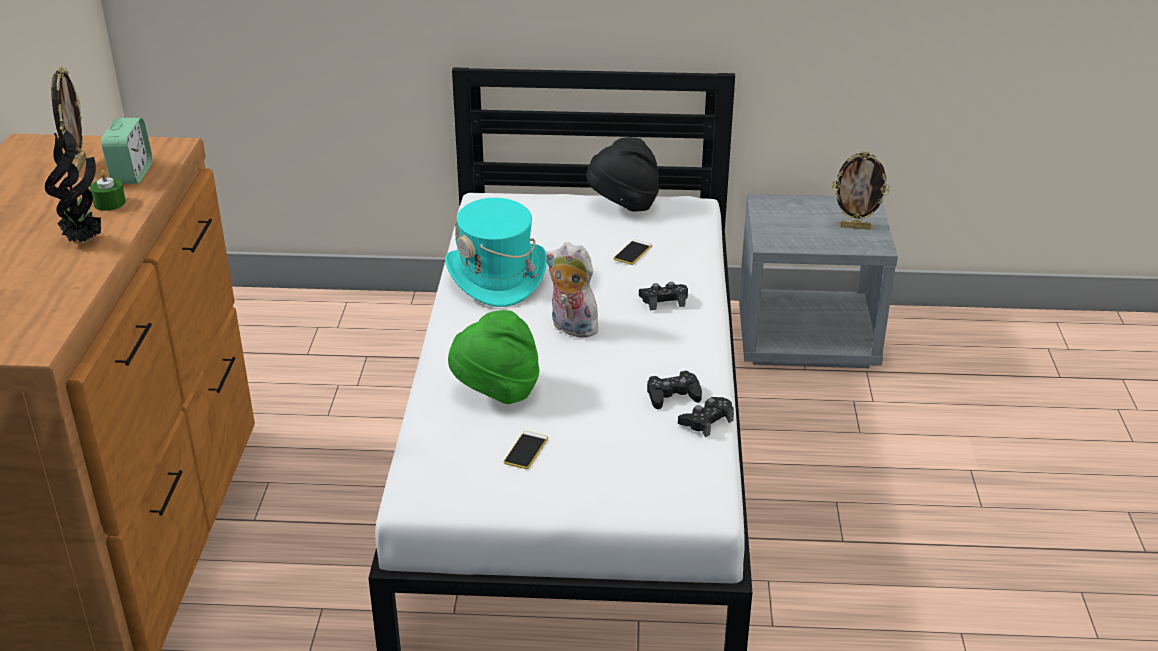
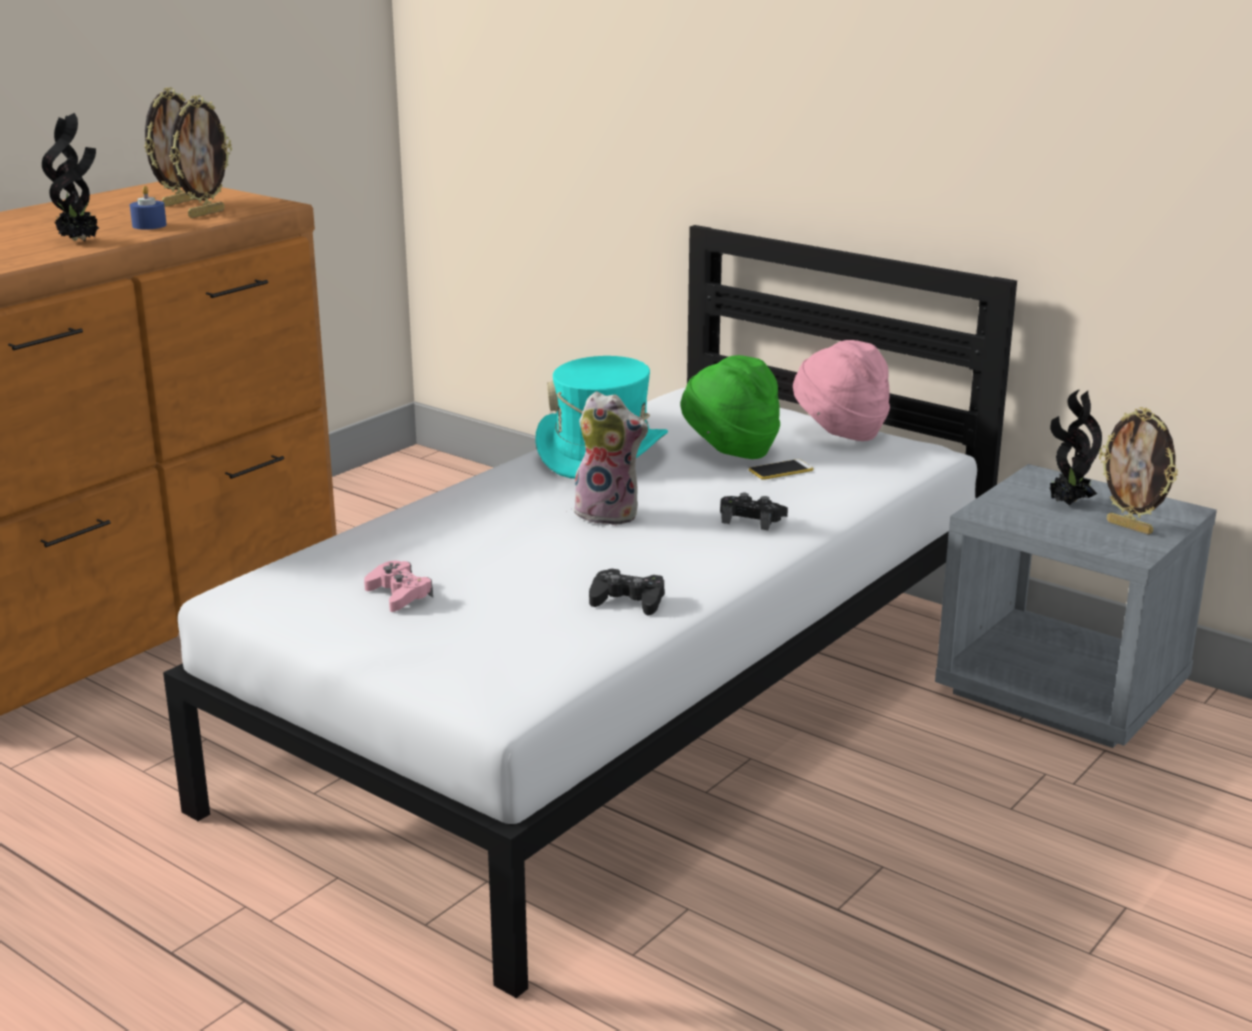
camera: 35 degrees right, 10 degrees down
(109, 203) = (149, 225): green candle -> blue candle
(132, 174) = (205, 213): alarm clock -> picture frame
(496, 392) = (449, 540): green hat -> green hat (730, 450)
(526, 450) = (399, 595): phone -> pink game controller
(571, 328) = (610, 513): plush toy -> plush toy turned 135 degrees clockwise
(623, 205) = (840, 432): black hat -> pink hat
(706, 421) = (628, 633): black game controller -> none
(804, 219) = (1067, 503): none -> potted plant

